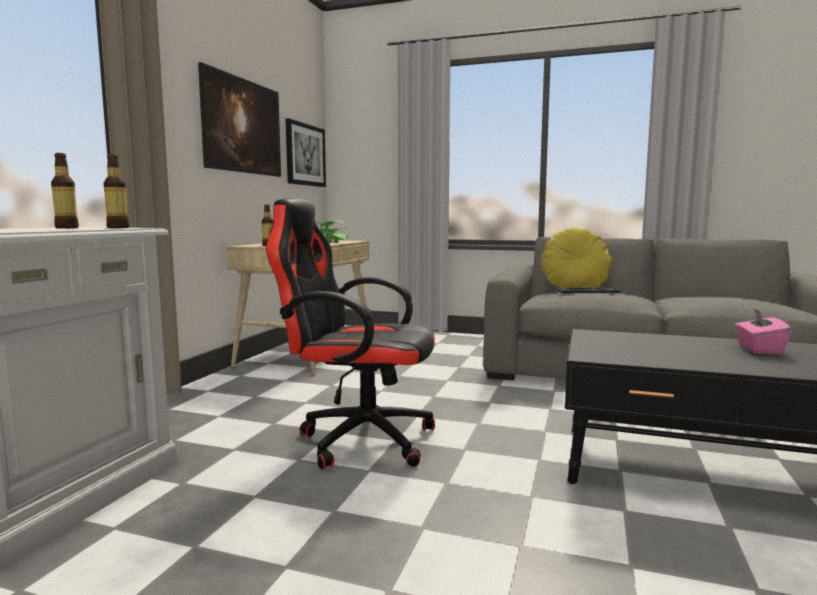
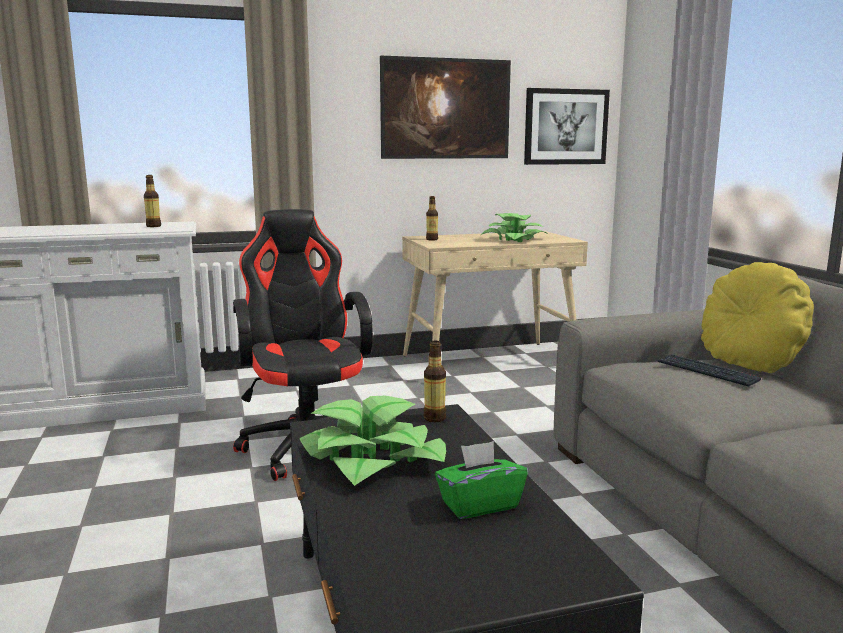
camera: 55 degrees right, 5 degrees up
(118, 227) = (170, 228): bottle -> bottle (434, 418)
(672, 355) = (372, 460): none -> potted plant
(759, 349) = (479, 505): pink tissue box -> green tissue box

